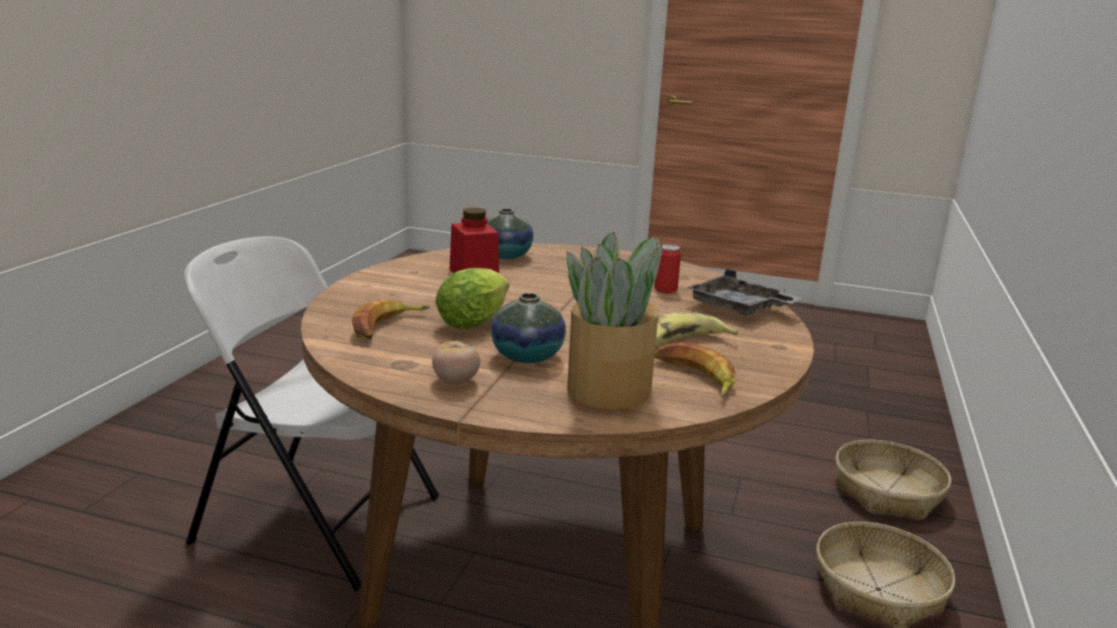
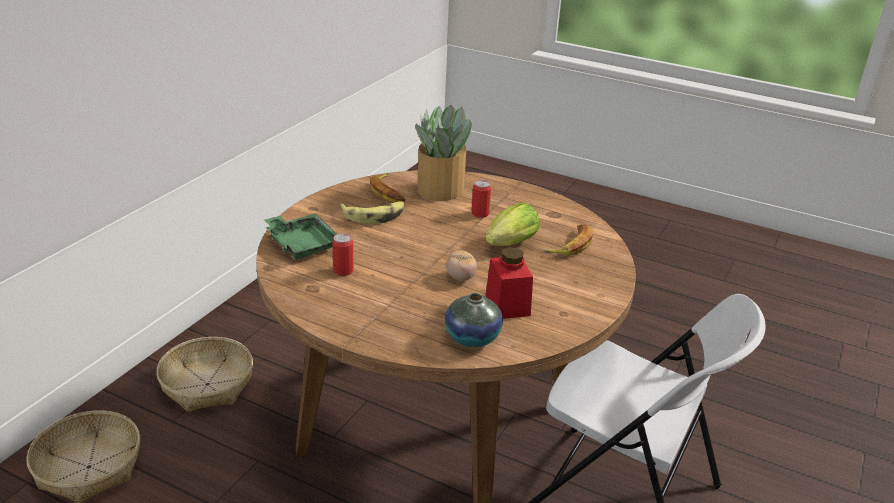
camera: 170 degrees left, 10 degrees up
(456, 381) = (523, 201): tomato -> tomato (460, 277)
(527, 356) = (480, 213): vase -> can
(739, 308) = (302, 244): grey tray -> green tray

